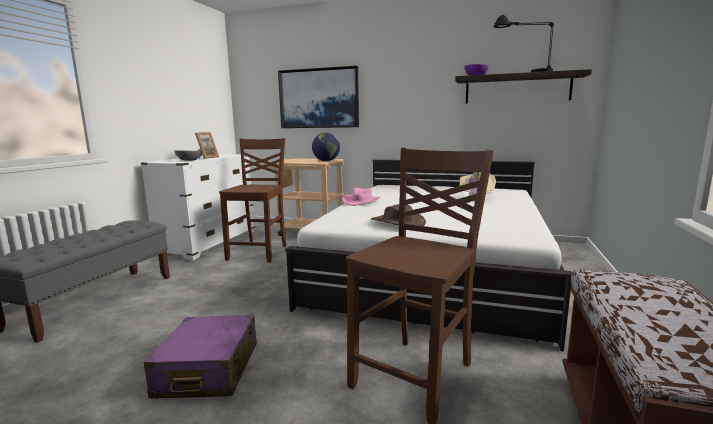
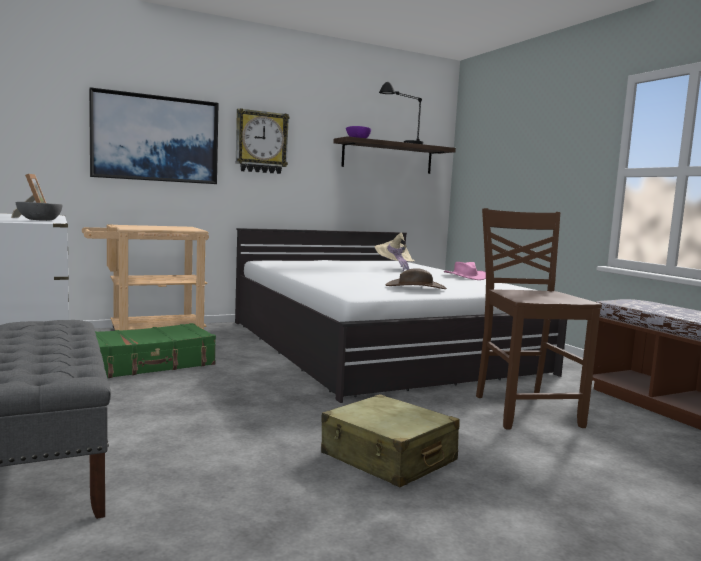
camera: 45 degrees left, 5 degrees down
(208, 370) = (388, 458): purple suitcase -> beige suitcase
(259, 252) = (148, 364): brown chair -> green suitcase
(326, 161) = (190, 228): globe -> none
(361, 201) = (308, 275): pink hat -> pink hat (465, 276)
(392, 91) = (261, 142): none -> wall clock

